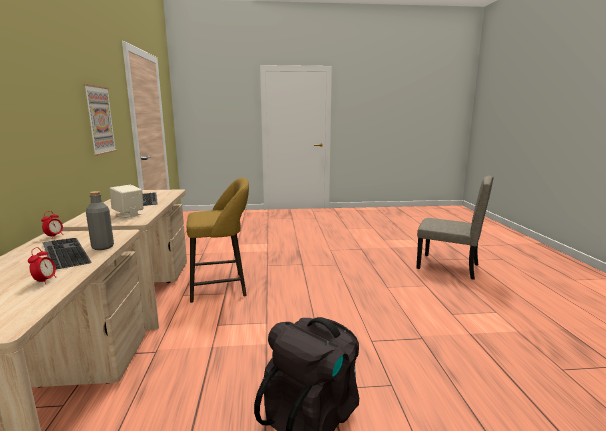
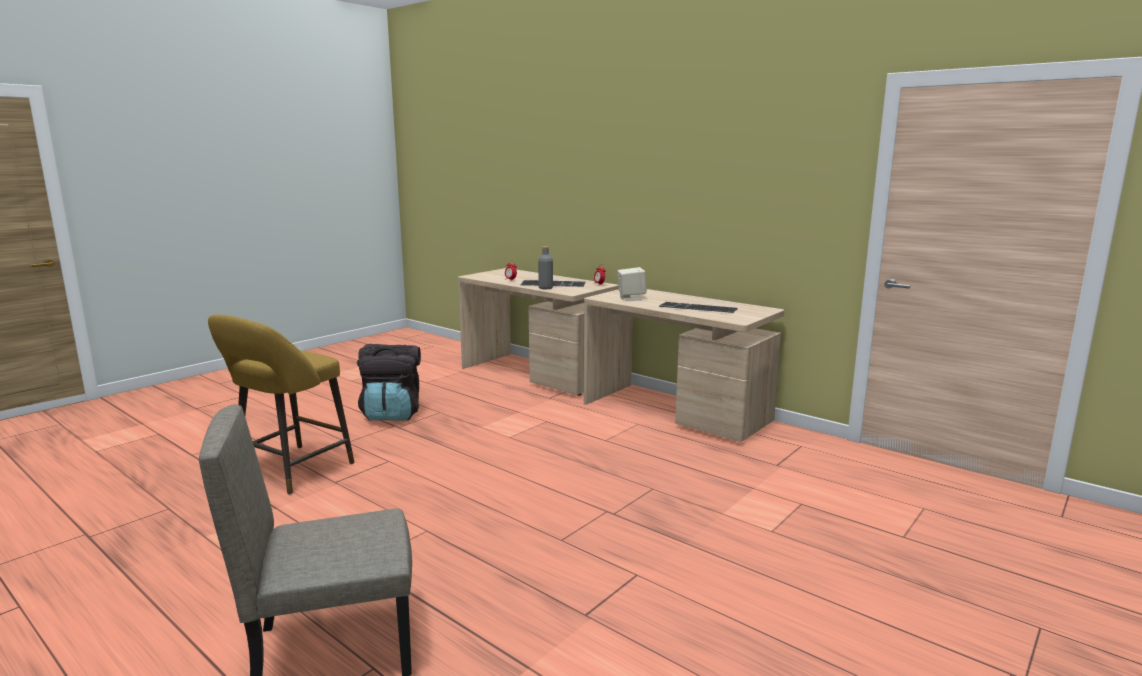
camera: 135 degrees right, 0 degrees up
(99, 120) = (747, 203): picture -> none
(222, 287) = (625, 443): yellow stool -> yellow stool (289, 472)

